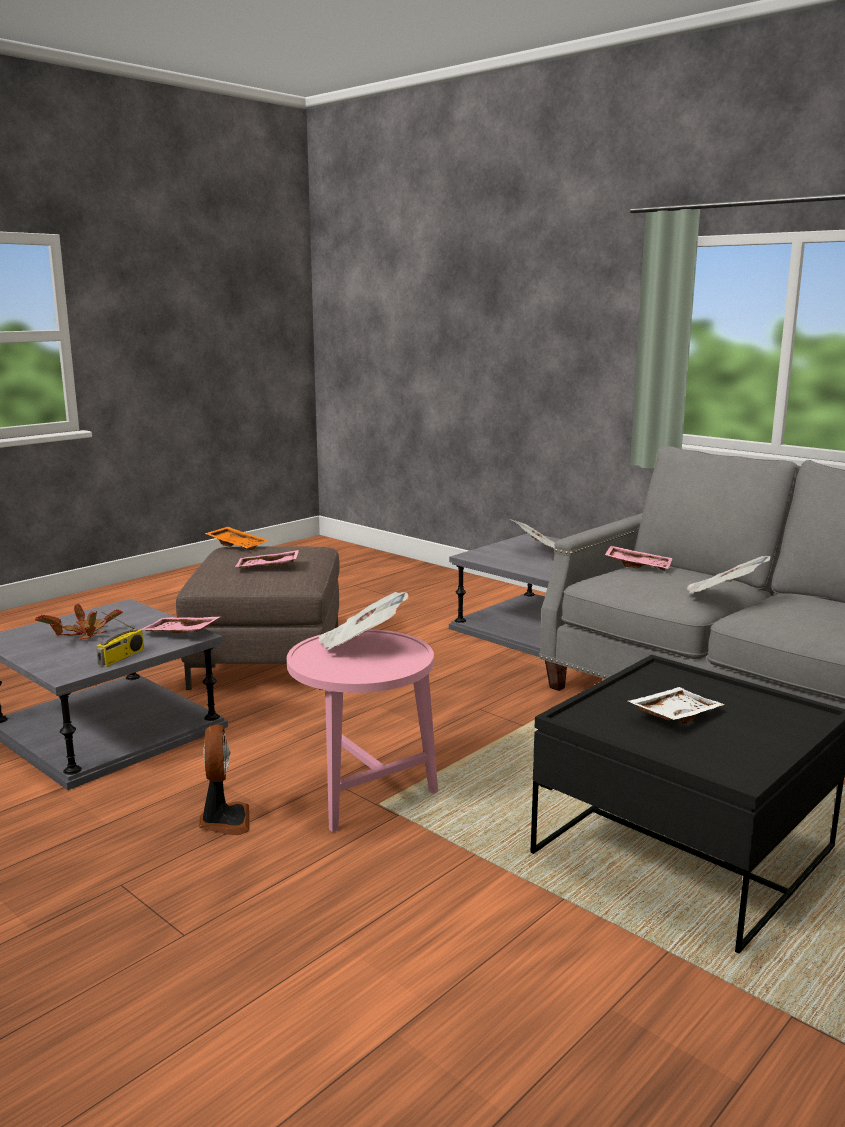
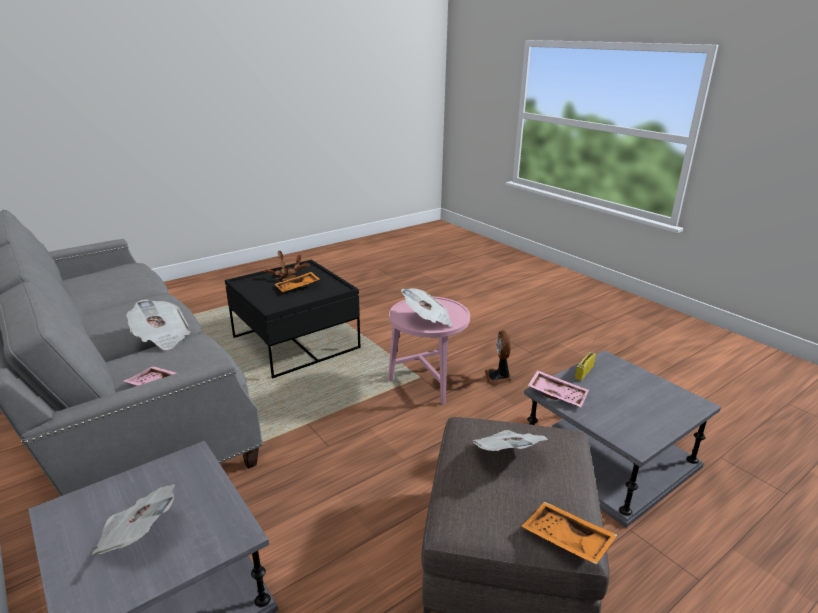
camera: 170 degrees left, 10 degrees up
(83, 635) = (634, 400): potted plant -> potted plant (287, 276)
(267, 568) = (507, 455): pink tray -> newspaper
(673, 715) = (298, 287): white tray -> orange tray

